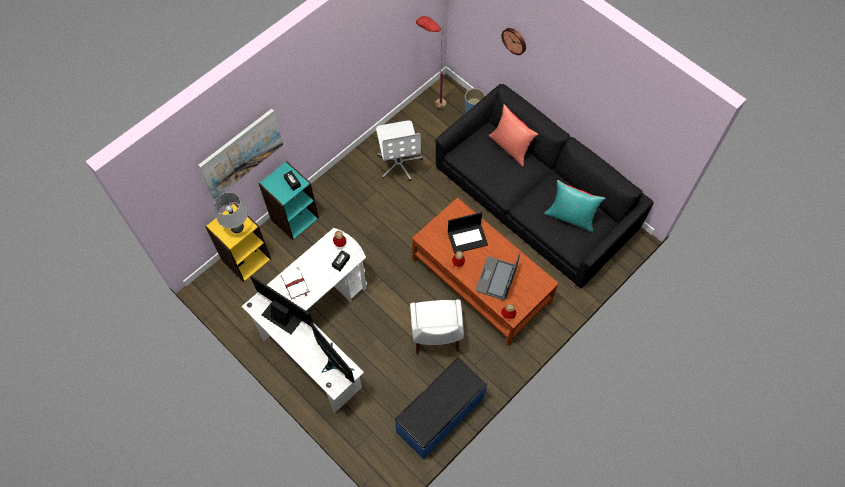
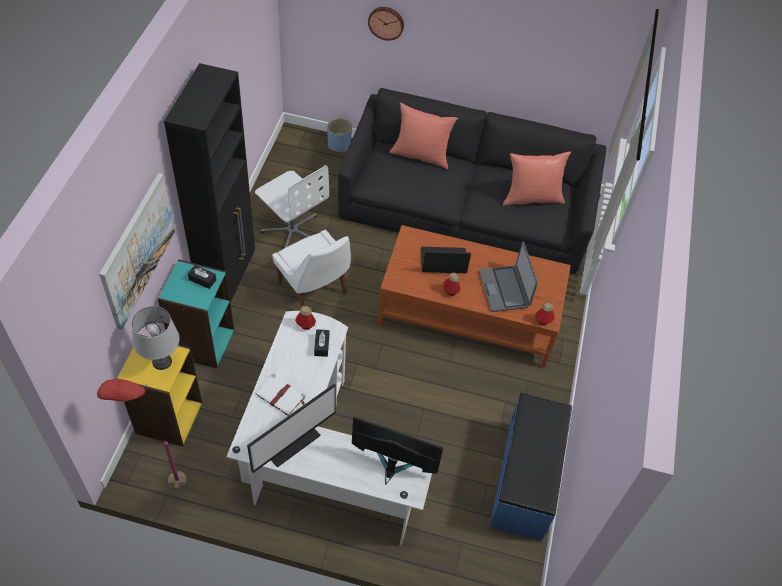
camera: 35 degrees left, 10 degrees down
(283, 315) = (290, 441): monitor -> monitor turned 135 degrees clockwise
(335, 182) = (229, 281): none -> black cabinet
(431, 104) = (289, 158): red floor lamp -> red floor lamp (162, 487)
(436, 337) = (461, 397): white chair -> white chair (314, 290)
(467, 238) = (443, 261): laptop -> laptop turned 135 degrees counterclockwise
(571, 217) = (532, 197): turquoise pillow -> red pillow

